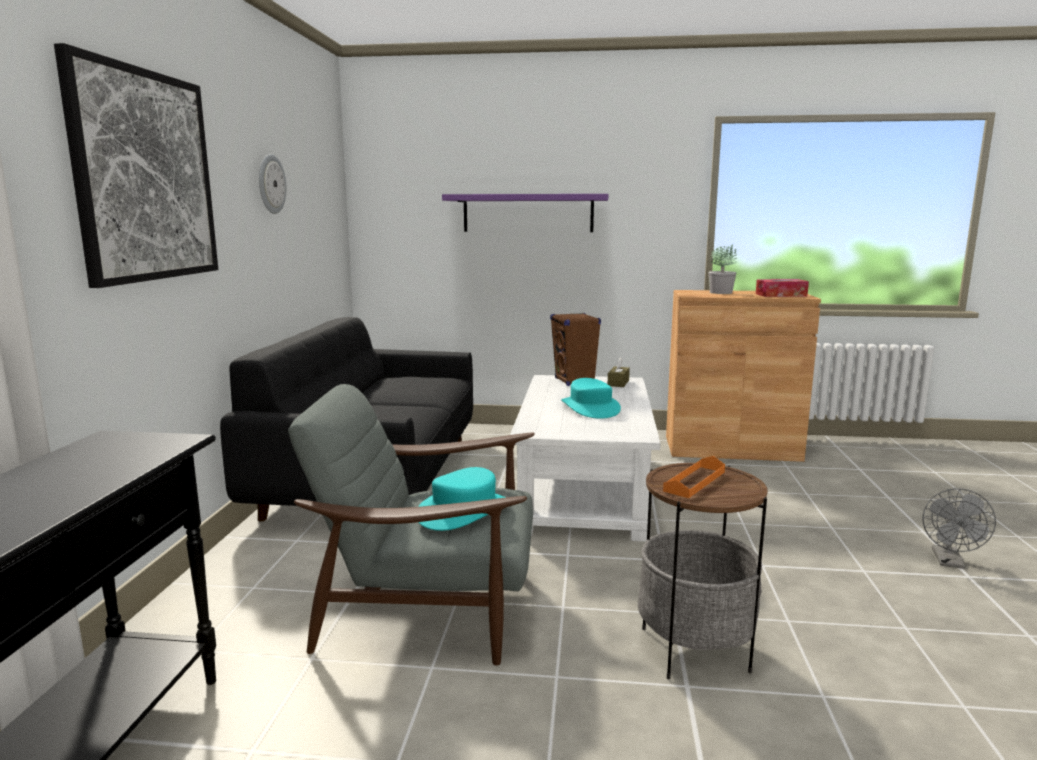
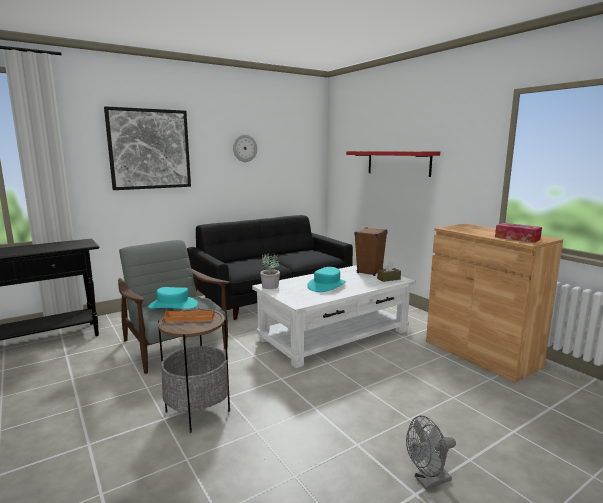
camera: 50 degrees right, 0 degrees up
(528, 213) = (398, 163): purple shelf -> red shelf
(721, 292) = (482, 229): potted plant -> potted plant (270, 286)

